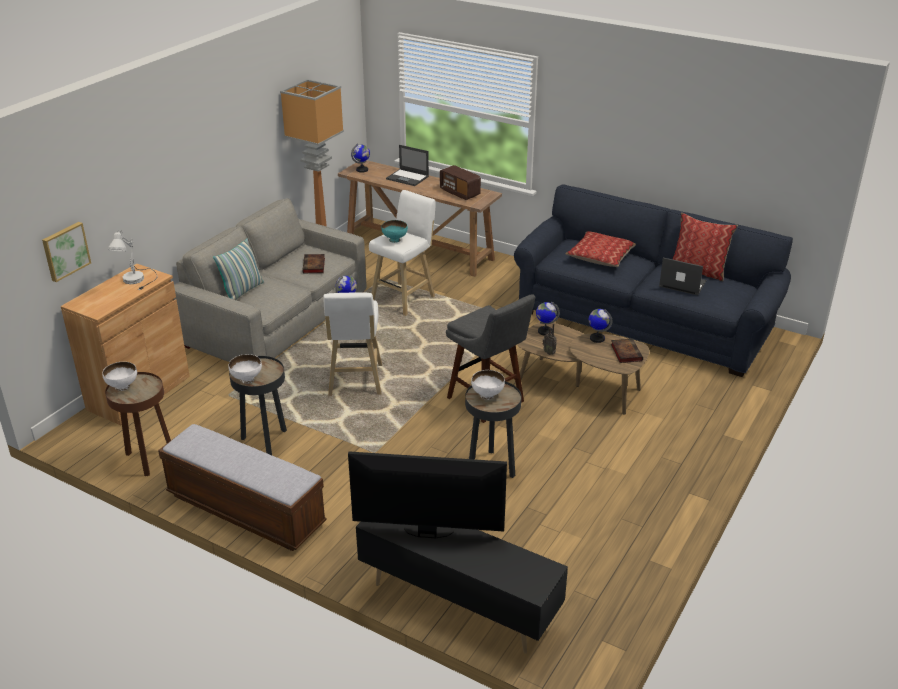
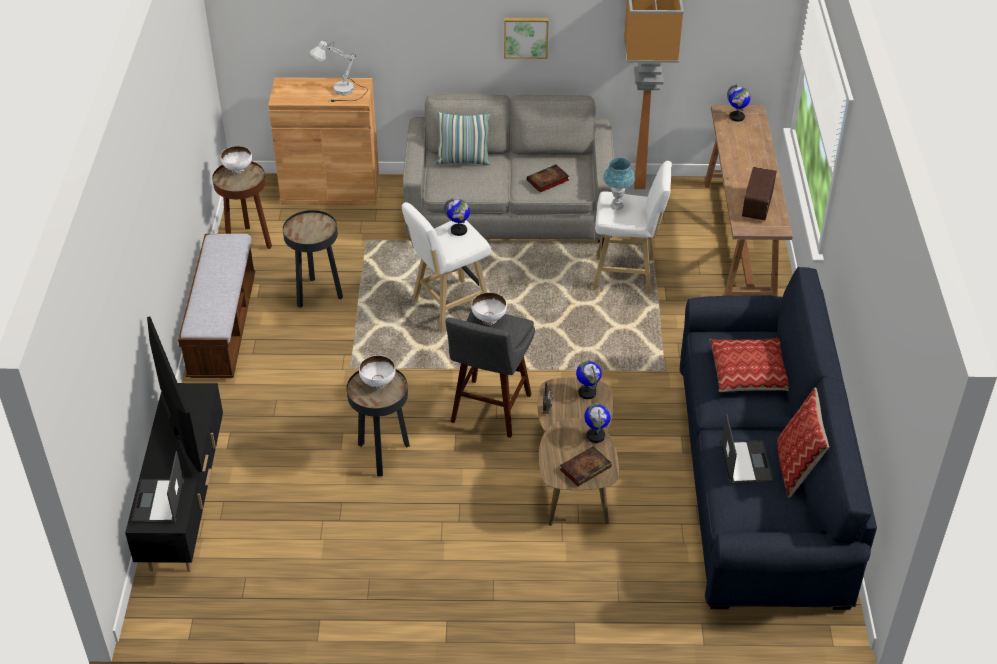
camera: 60 degrees right, 10 degrees up
(65, 251) = (292, 34): picture -> picture (526, 37)
(247, 379) = (296, 228): white bowl -> white bowl (489, 319)
(395, 240) = (617, 206): turquoise bowl -> blue table lamp
(408, 178) = (753, 155): laptop -> laptop (158, 502)

